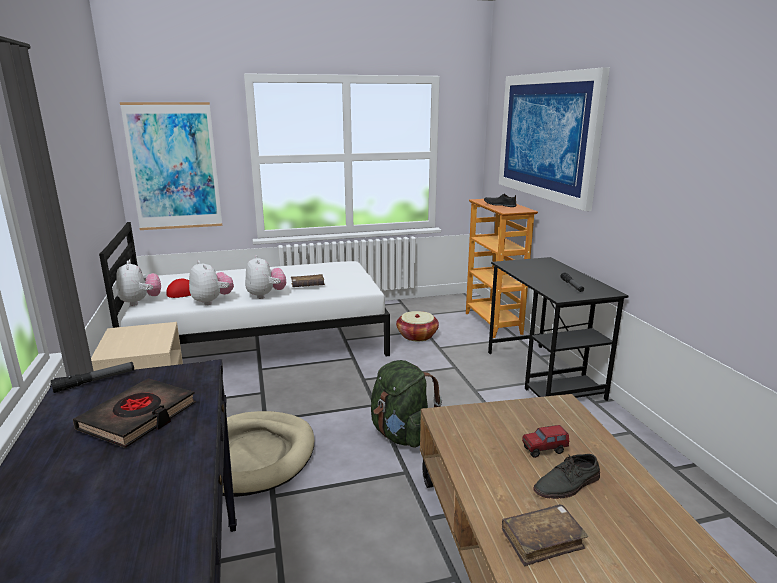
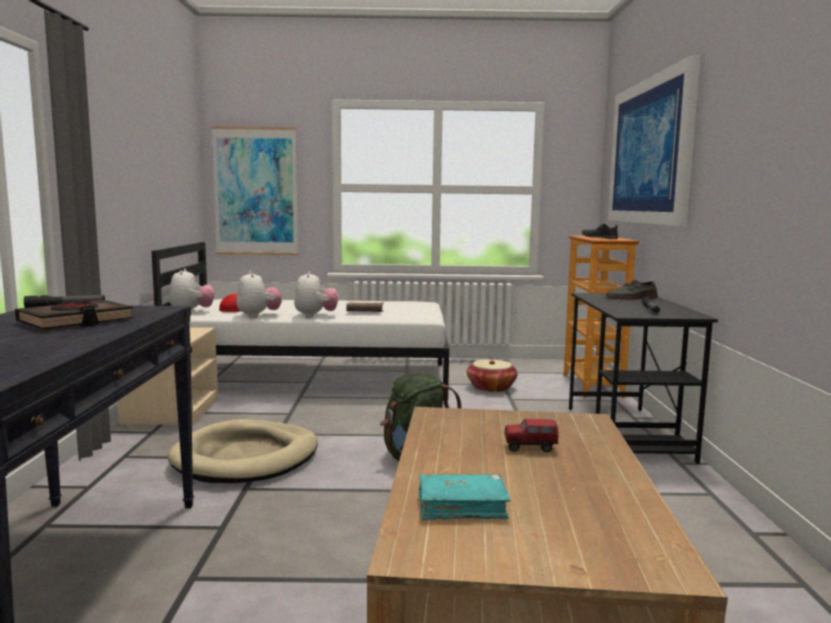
camera: 15 degrees right, 10 degrees down
(542, 541) = (462, 506): brown book -> turquoise book
(567, 485) = (534, 474): grey shoe -> grey shoe (632, 298)

